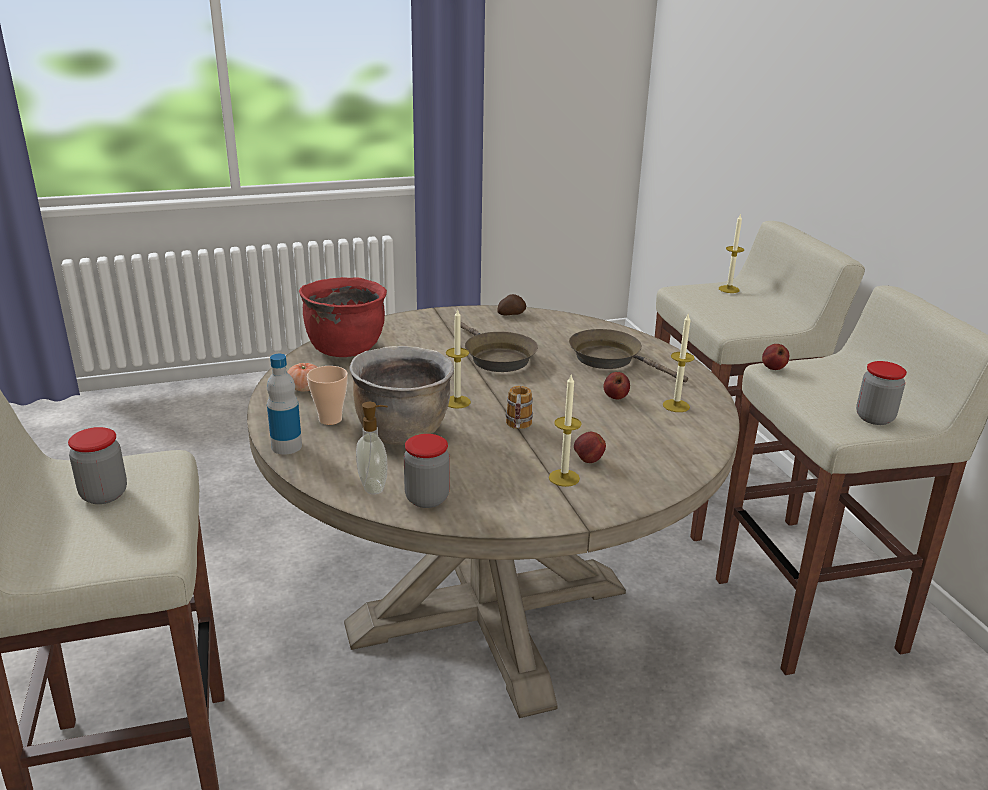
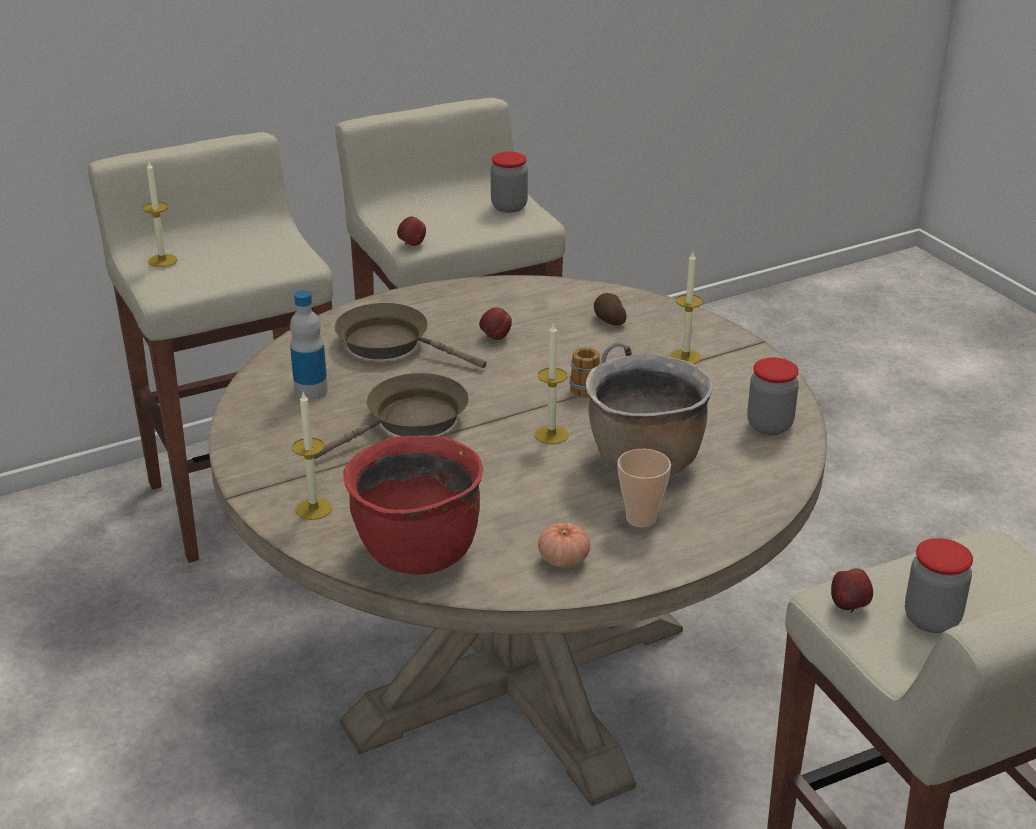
camera: 100 degrees left, 5 degrees up
(286, 446) = (723, 536): bottle -> bottle (311, 391)
(374, 486) = (768, 459): soap dispenser -> none
(511, 313) = (245, 425): potato -> potato (608, 320)
(588, 460) = (645, 346): apple -> apple (849, 607)
(610, 359) = (390, 344): brown frying pan -> brown frying pan turned 90 degrees clockwise
(676, 406) = (501, 304): candle -> candle (313, 508)

